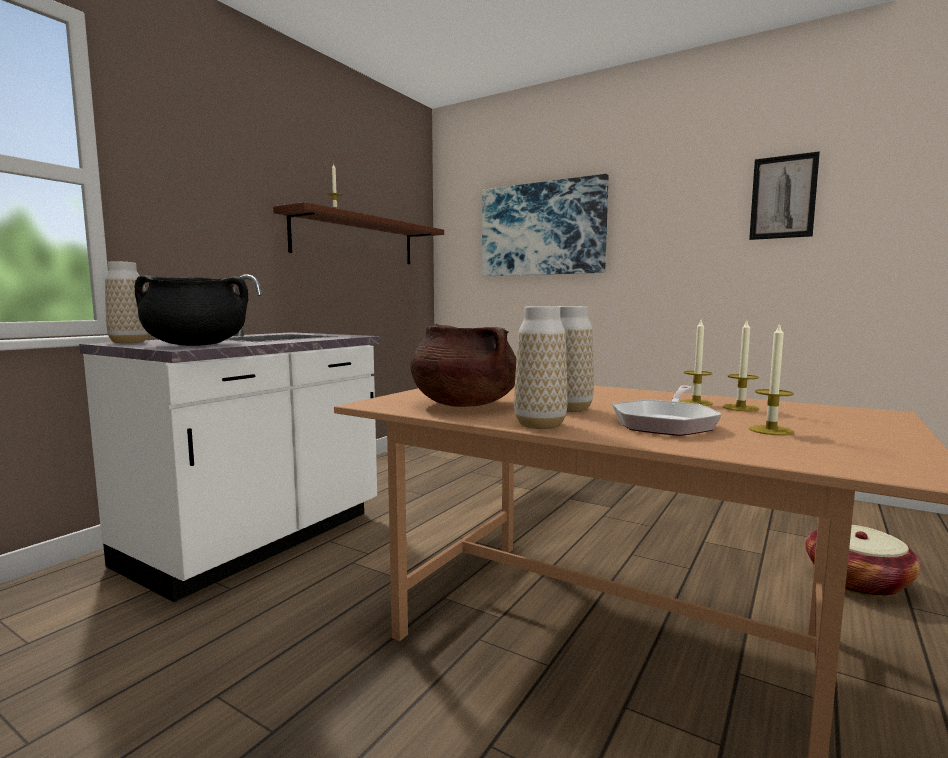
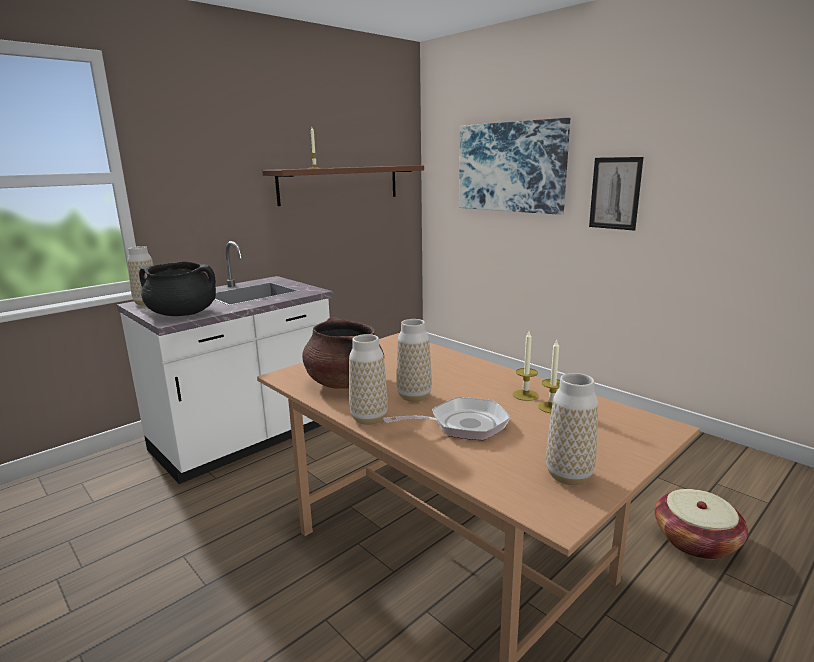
camera: 15 degrees right, 10 degrees up
(666, 423) = (462, 425): frying pan -> frying pan turned 150 degrees counterclockwise
(771, 430) = (530, 445): candle -> none
(783, 197) = (734, 153): picture -> picture (615, 193)
(861, 446) = (569, 476): none -> vase

